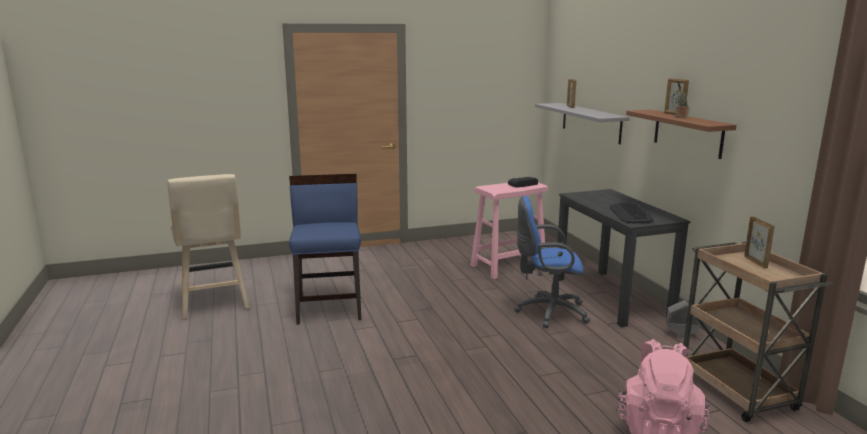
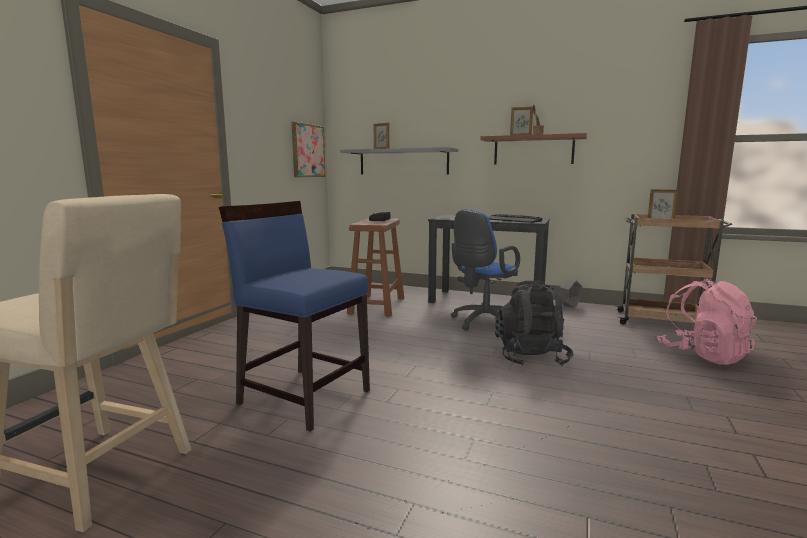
camera: 50 degrees left, 5 degrees down
(501, 351) = (531, 357): none -> black backpack
(507, 266) = (376, 305): pink stool -> brown stool
(513, 101) = (307, 151): none -> picture

